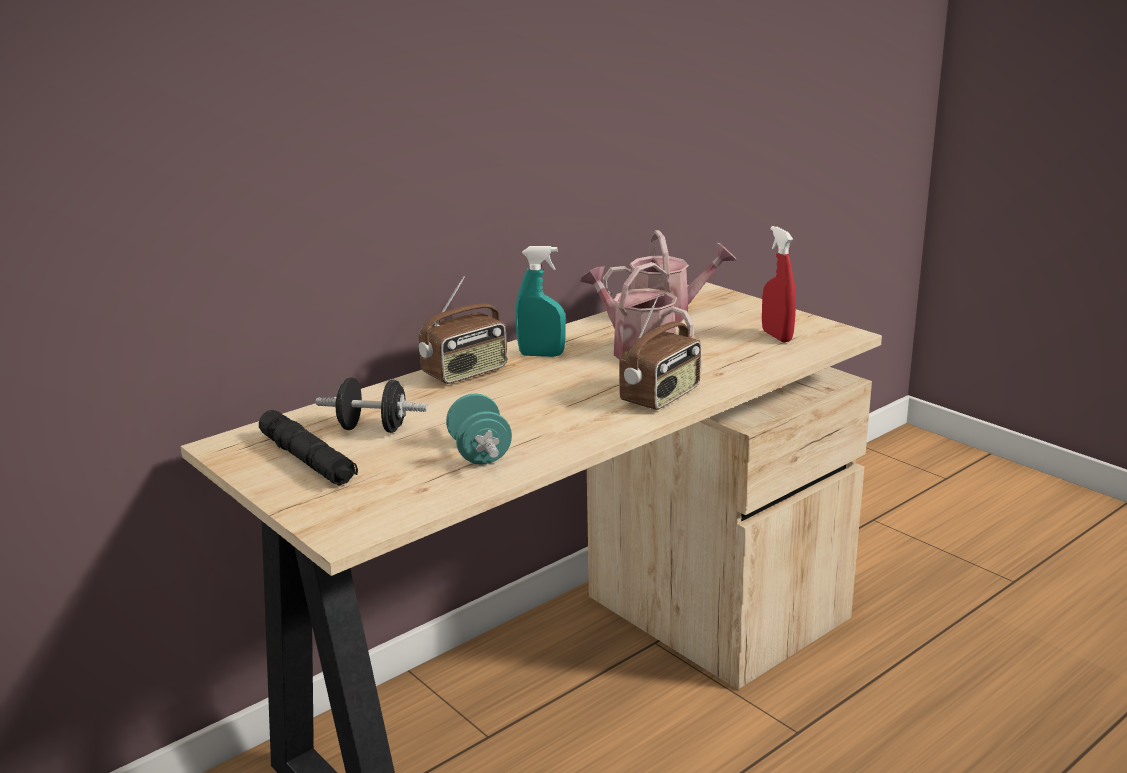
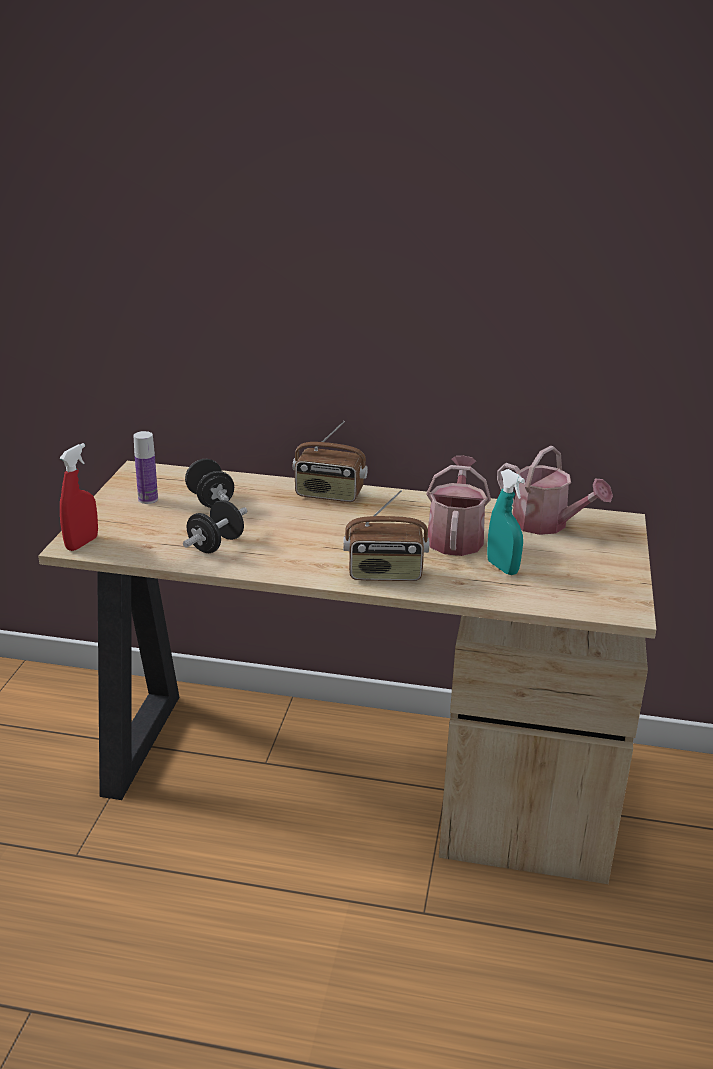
camera: 50 degrees right, 5 degrees up
(307, 460) = (148, 499): black flashlight -> bottle
(480, 453) = (216, 545): turquoise dumbbell -> black dumbbell
(541, 355) = (395, 507): turquoise spray bottle -> turquoise spray bottle (502, 568)
(777, 336) = (573, 582): red spray bottle -> red spray bottle (82, 543)

